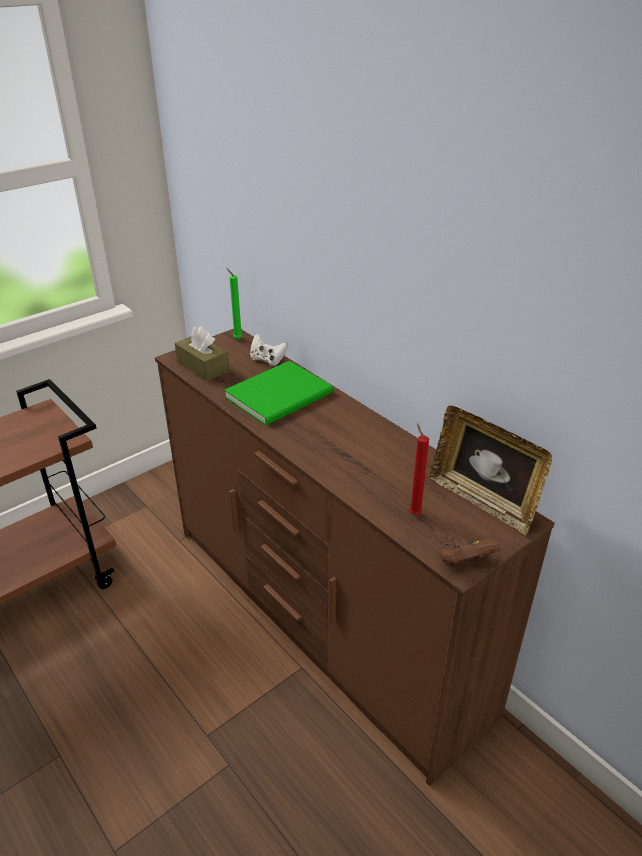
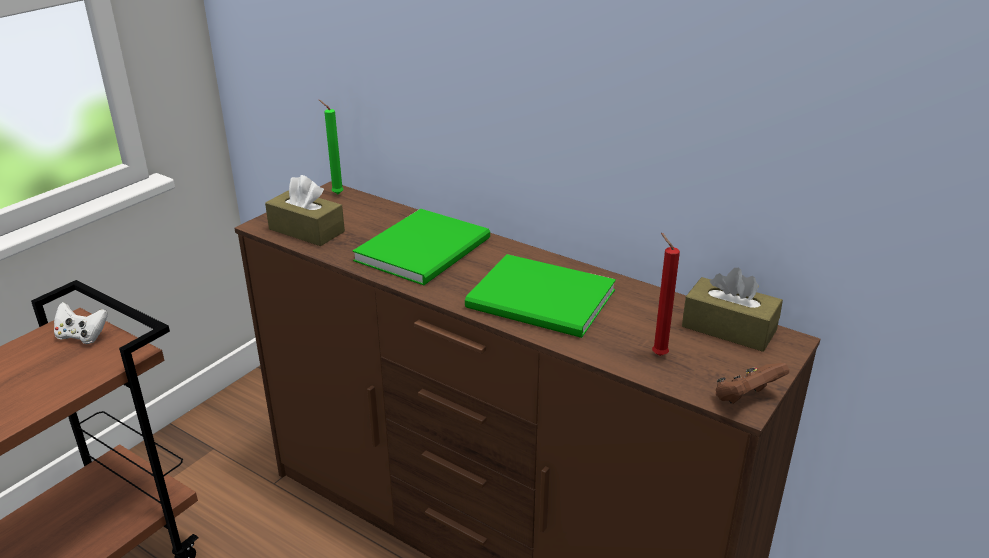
camera: 15 degrees left, 5 degrees down
(267, 360) = (388, 213): white game controller -> white game controller (82, 336)
(348, 453) = (543, 301): none -> green book
(482, 501) = (729, 328): picture frame -> brown tissue box

